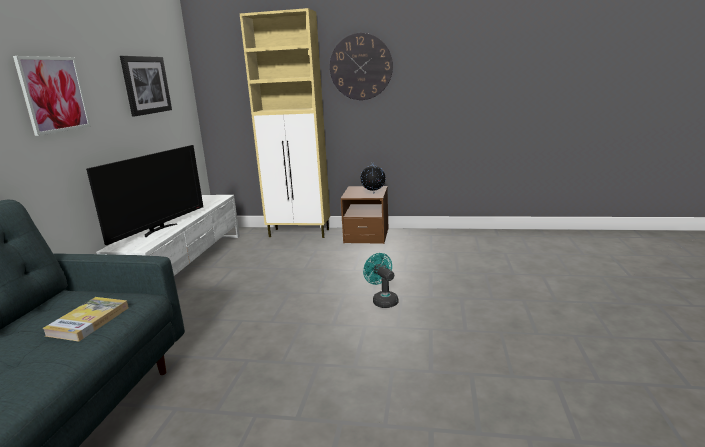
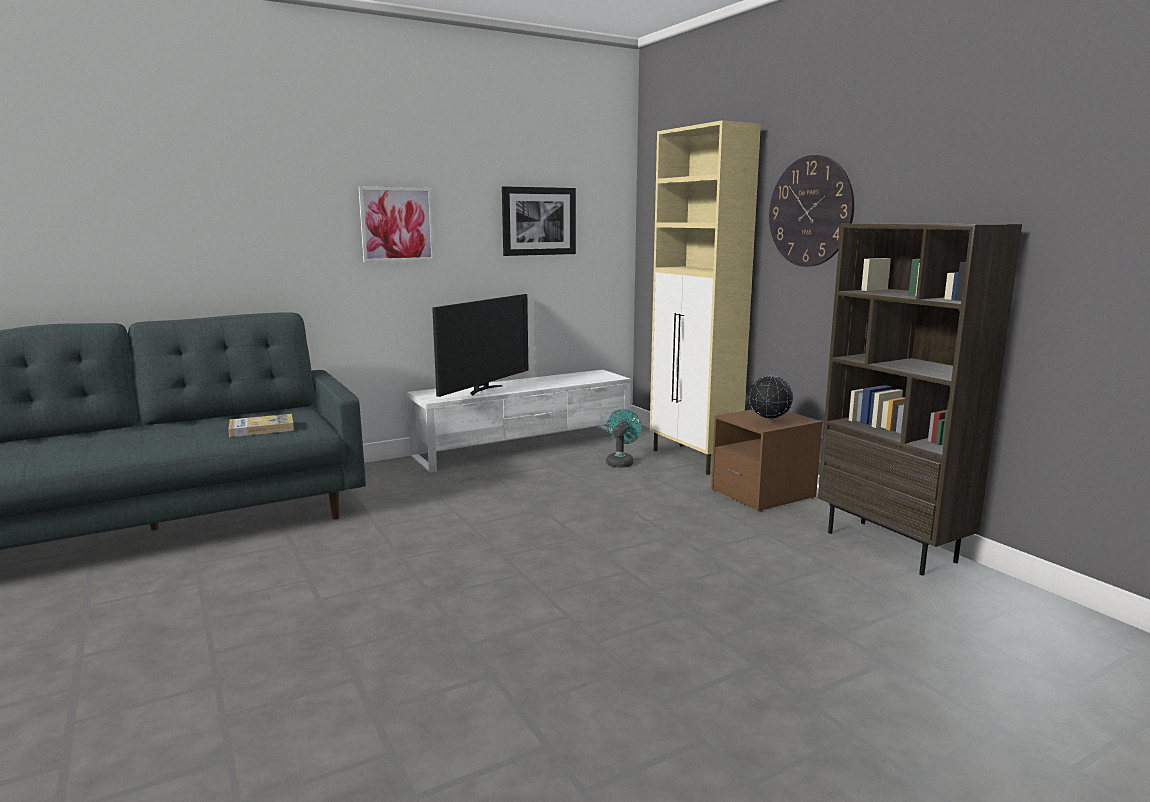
camera: 50 degrees right, 5 degrees down
(159, 230) = (483, 390): television -> television turned 45 degrees counterclockwise
(382, 300) = (597, 564): turquoise fan -> turquoise fan (621, 462)
(453, 235) = (892, 547): none -> brown bookcase

